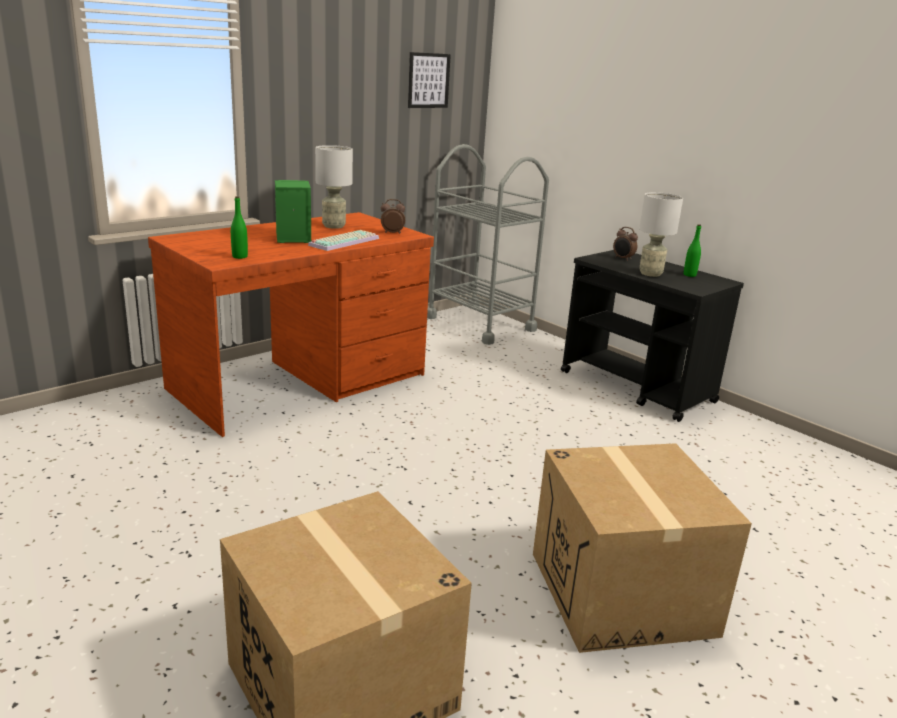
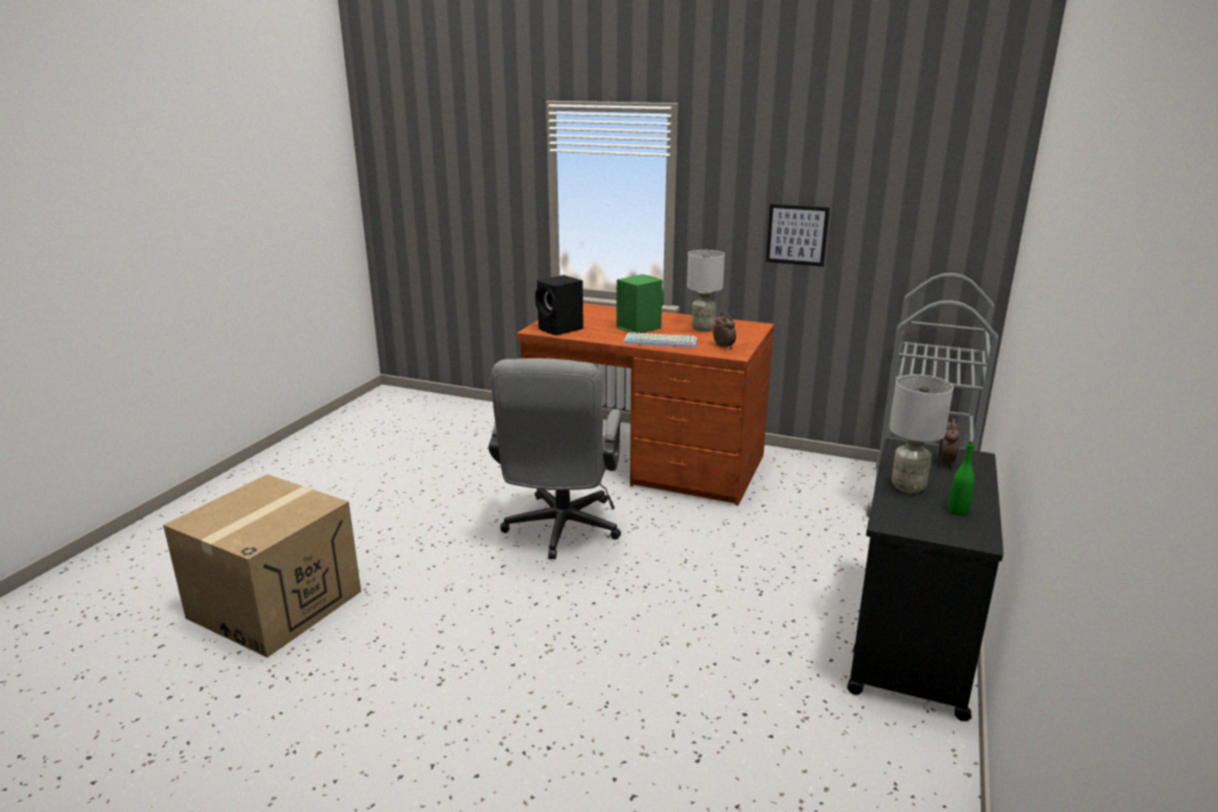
camera: 65 degrees right, 0 degrees up
(240, 256) = (561, 329): green bottle -> black speaker
(379, 456) = (560, 532): none -> grey office chair
(428, 80) = (911, 192): picture -> picture (797, 235)
(622, 593) = (442, 709): cardboard box -> none

